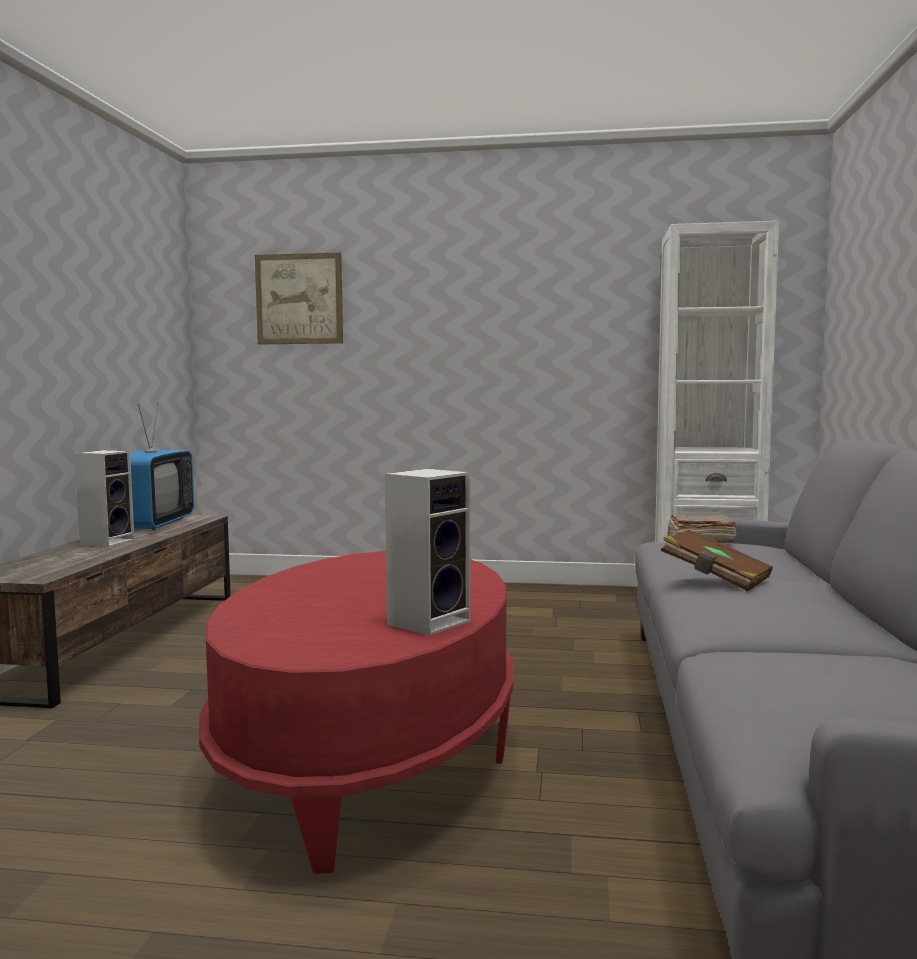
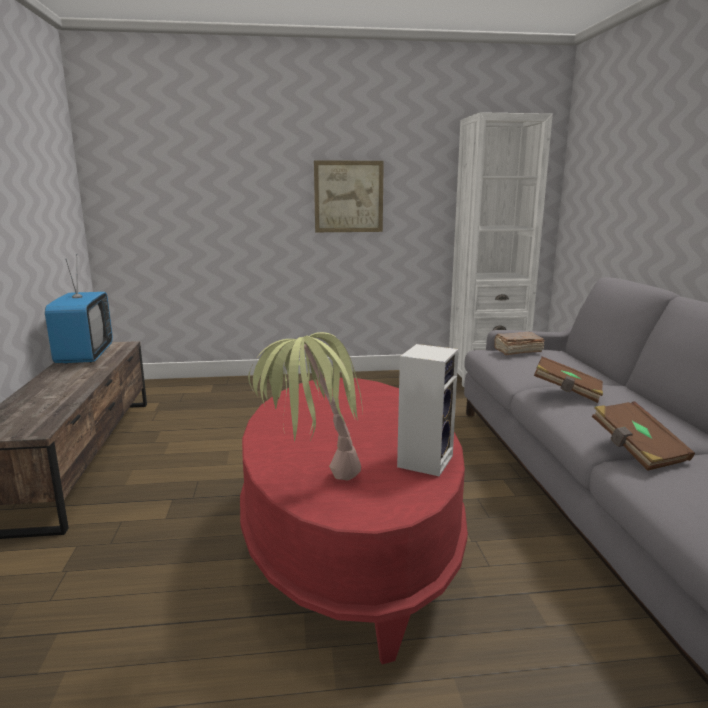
camera: 15 degrees left, 10 degrees up
(108, 542) = (62, 380): speaker -> none
(267, 628) = (310, 482): none -> potted plant
(299, 299) = (176, 158): picture -> picture (348, 196)
(747, 639) = (637, 450): none -> brown book

